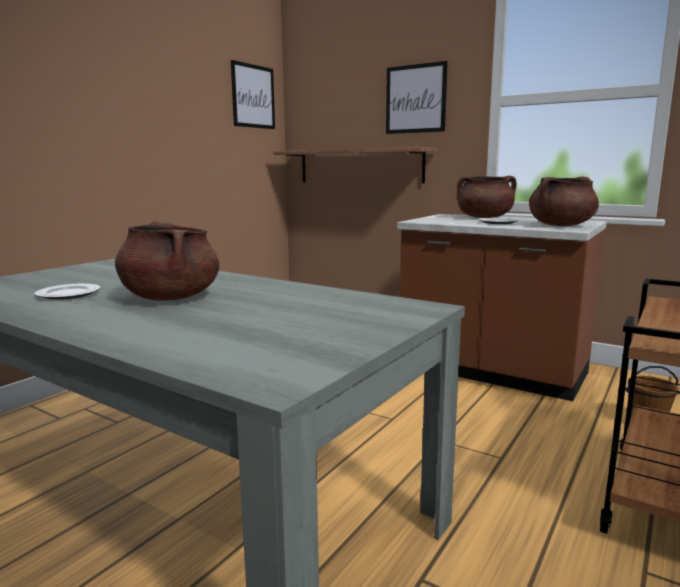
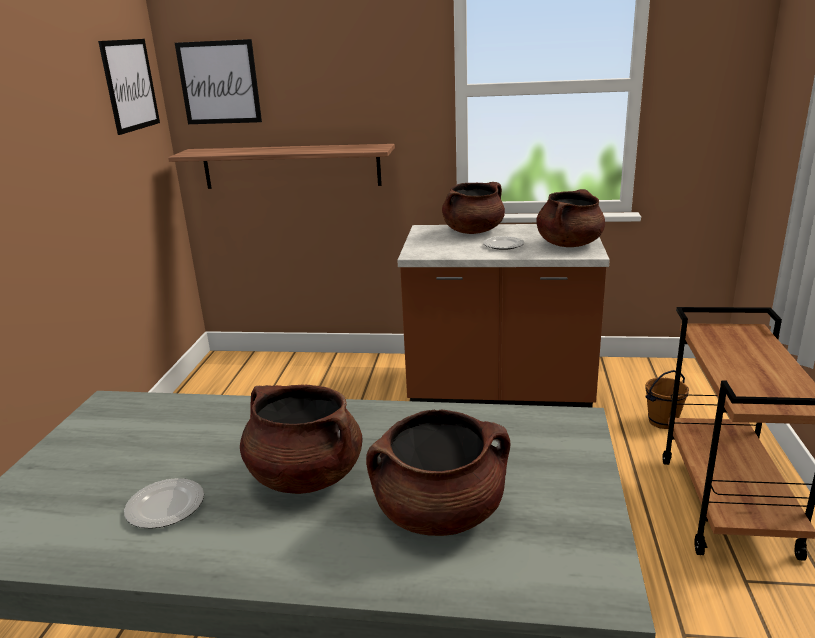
camera: 25 degrees left, 10 degrees up
(227, 325) = (440, 513): none -> brown cooking pot
(415, 99) = (360, 84): picture -> picture (219, 82)

